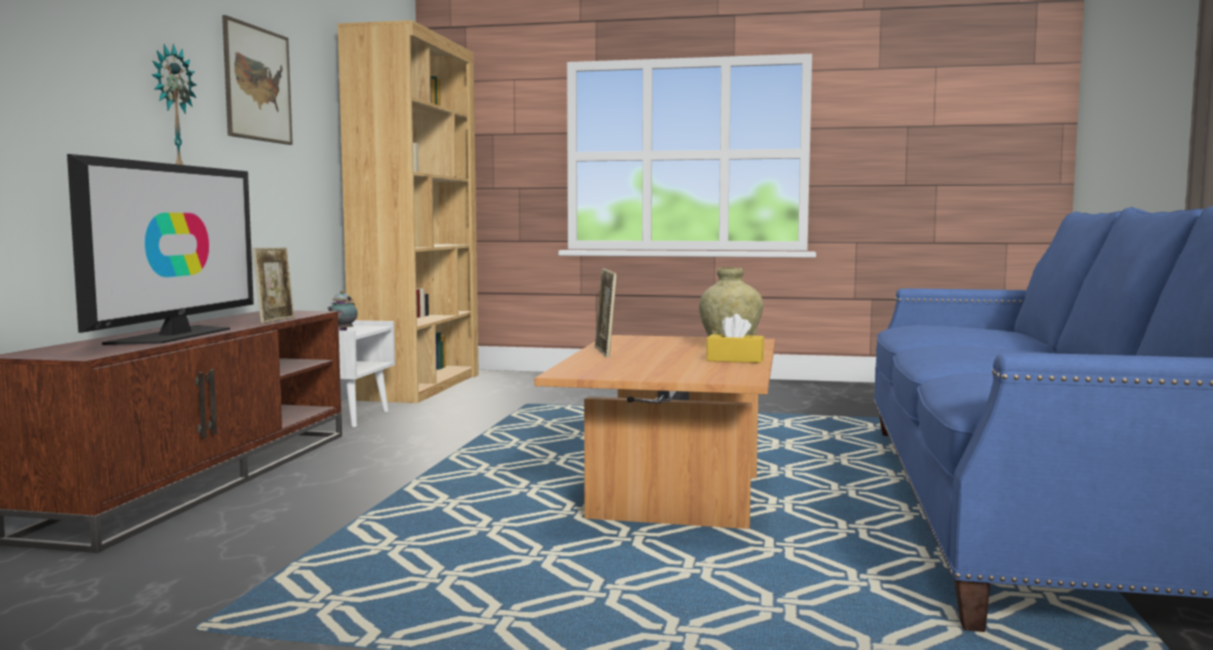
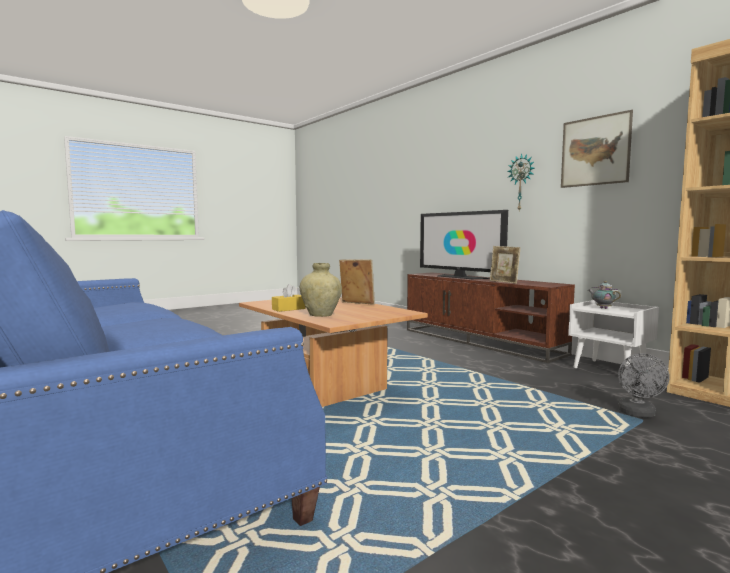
camera: 130 degrees right, 0 degrees up
(511, 405) = (638, 414): none -> grey fan

